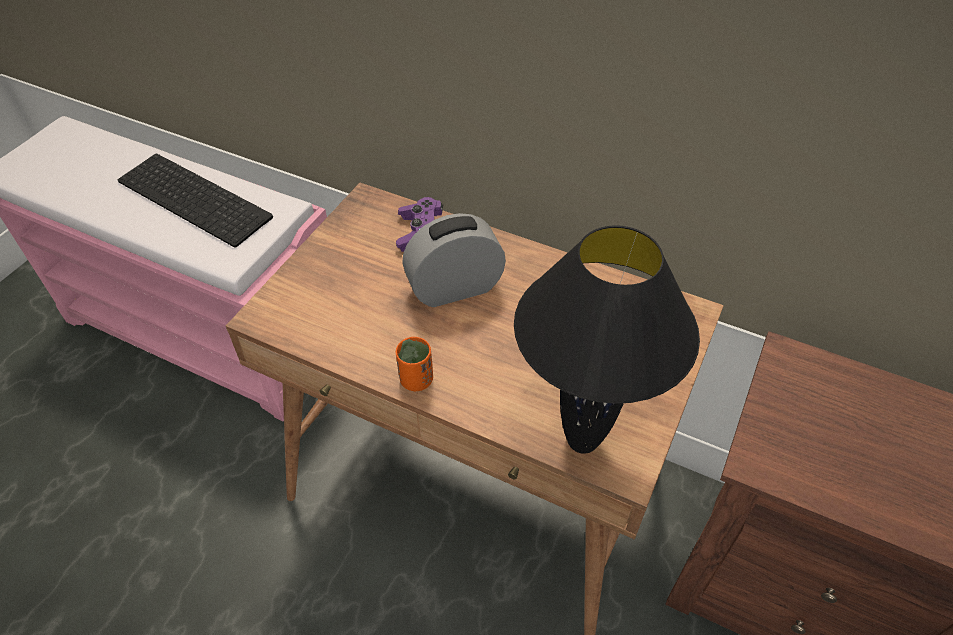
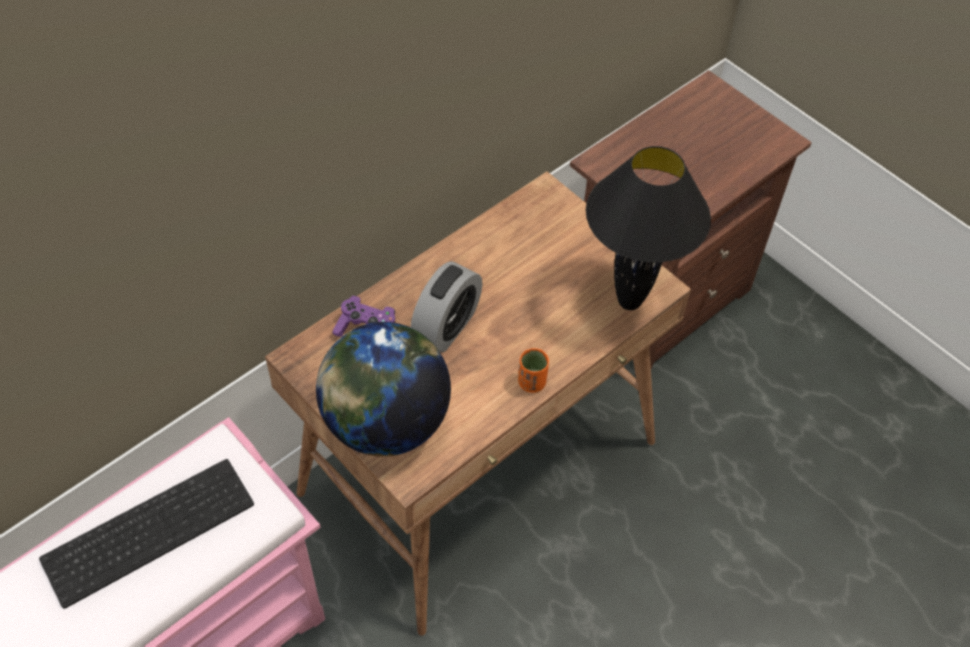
camera: 70 degrees left, 5 degrees up
(318, 280) = (385, 423): none -> globe
(455, 288) = (447, 326): alarm clock -> alarm clock turned 150 degrees counterclockwise

